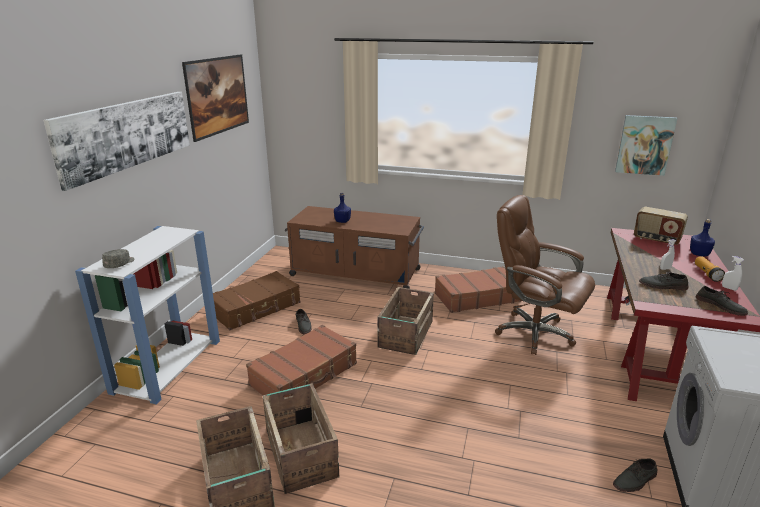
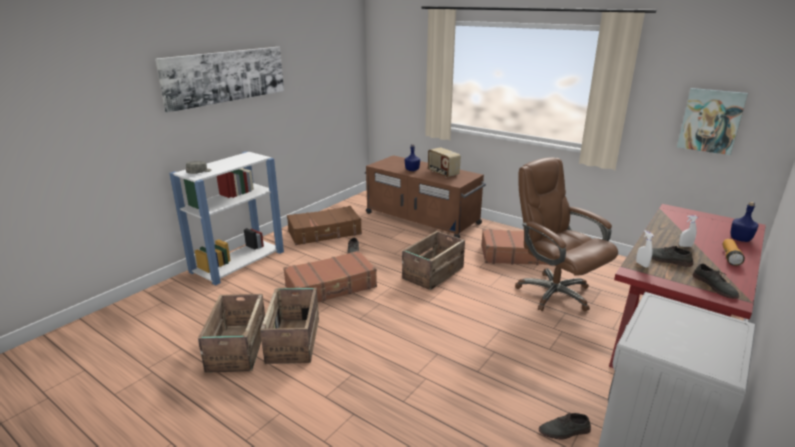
camera: 20 degrees right, 0 degrees up
(220, 113) = (319, 68): picture -> none
(656, 239) = (703, 220): radio -> radio (442, 173)
(729, 288) = (742, 273): white spray bottle -> white spray bottle (642, 264)

